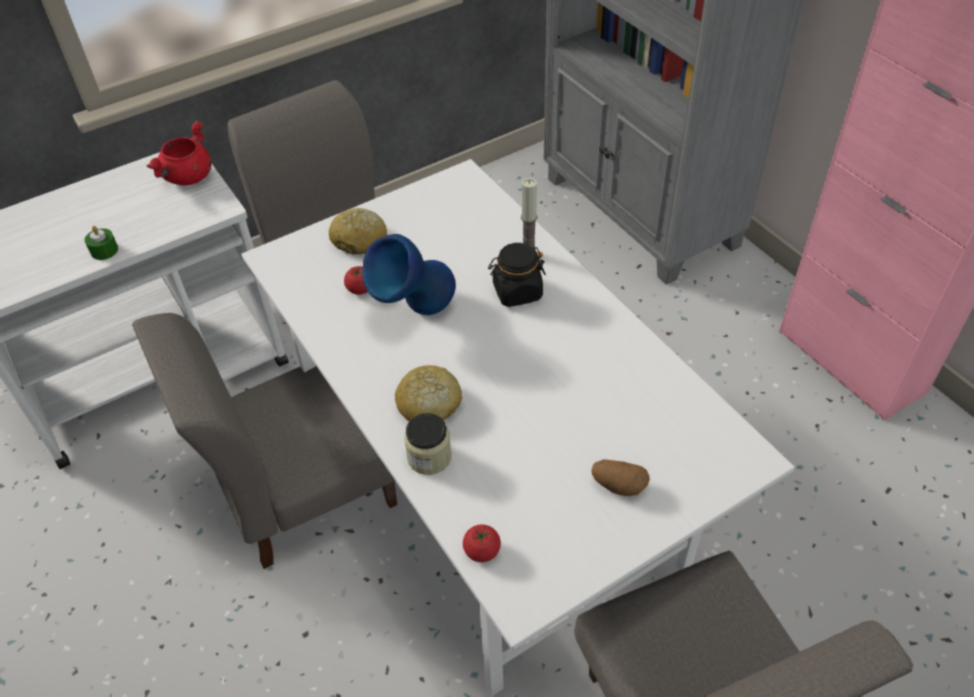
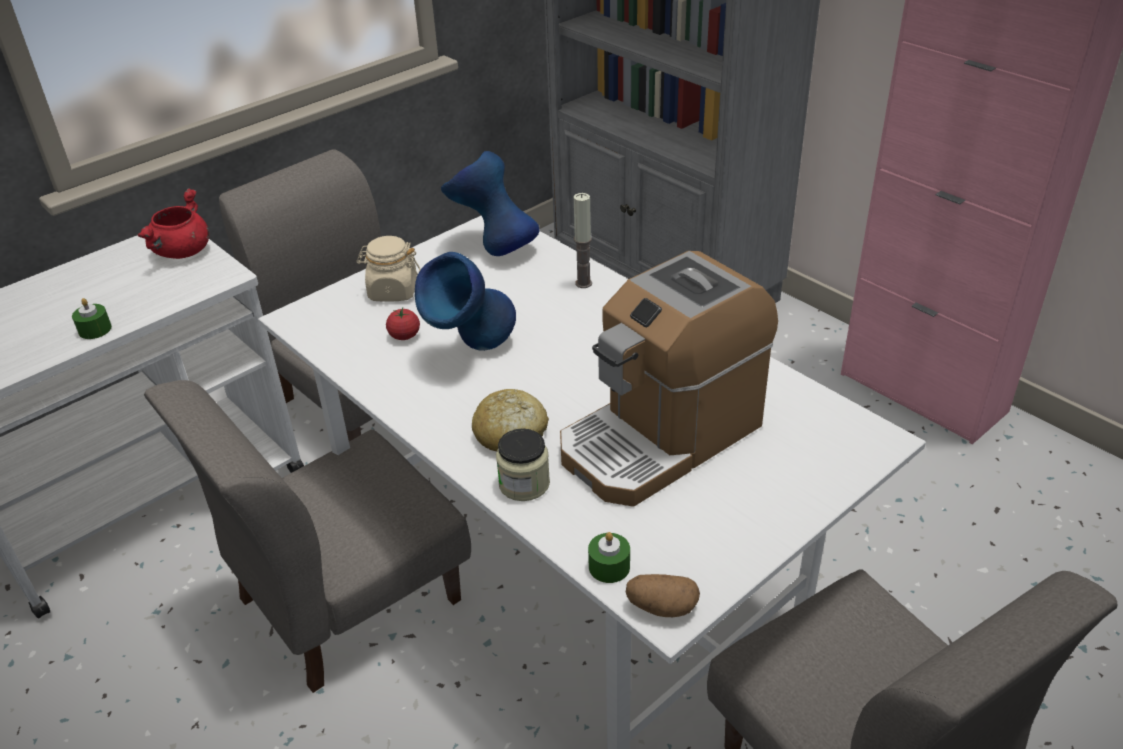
camera: 10 degrees left, 10 degrees down
(360, 240) = (392, 291): bread -> beige jar
(457, 204) = (493, 248): none -> blue vase
(482, 551) = (609, 566): tomato -> green candle
(517, 292) = (581, 319): black jar -> none
(557, 427) = (661, 437): none -> coffee machine
(618, 485) = (743, 483): potato -> potato (661, 607)

